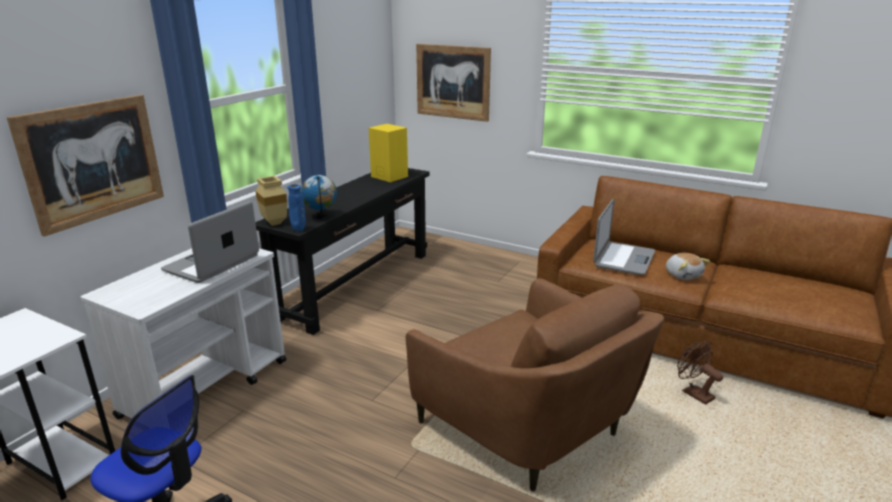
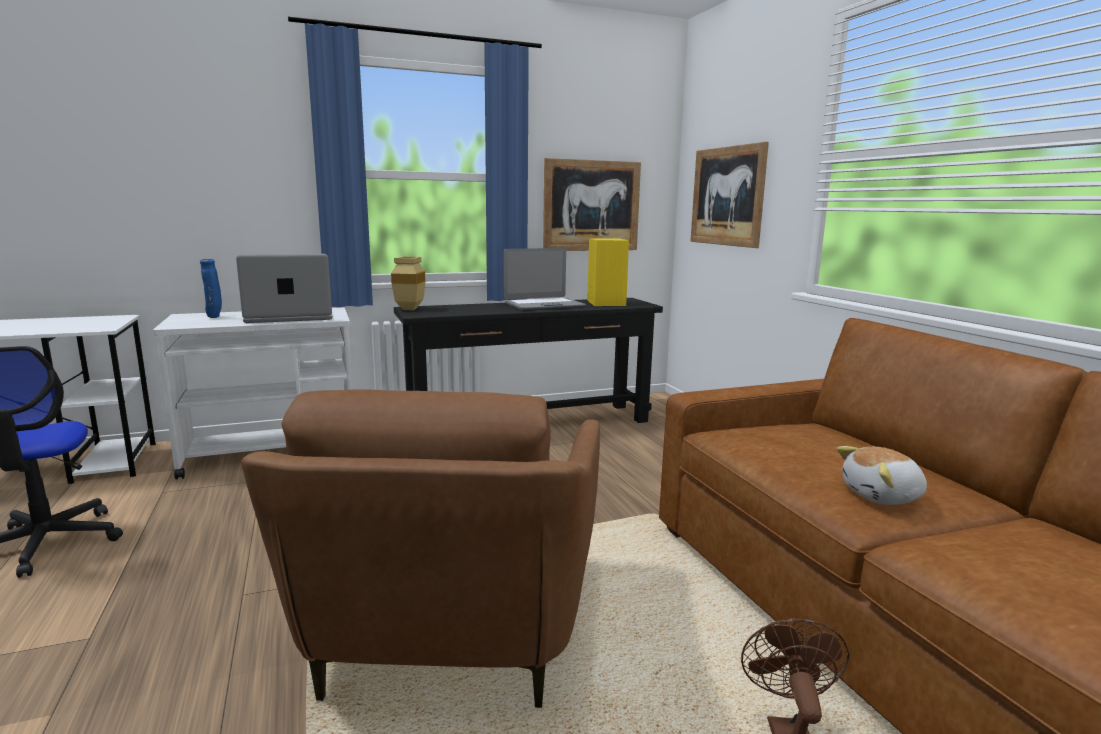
camera: 40 degrees right, 10 degrees down
(93, 161) = (234, 201): picture -> picture (591, 206)
(299, 230) = (413, 315): blue vase -> blue vase (215, 317)
(321, 216) = (458, 312): globe -> none
(623, 259) = (800, 447): laptop -> laptop (544, 305)
(683, 275) = (883, 496): plush toy -> plush toy turned 60 degrees clockwise

